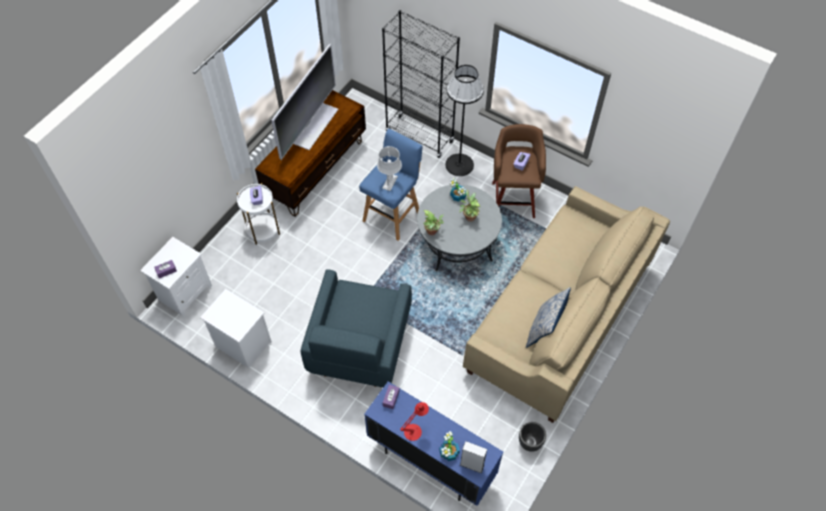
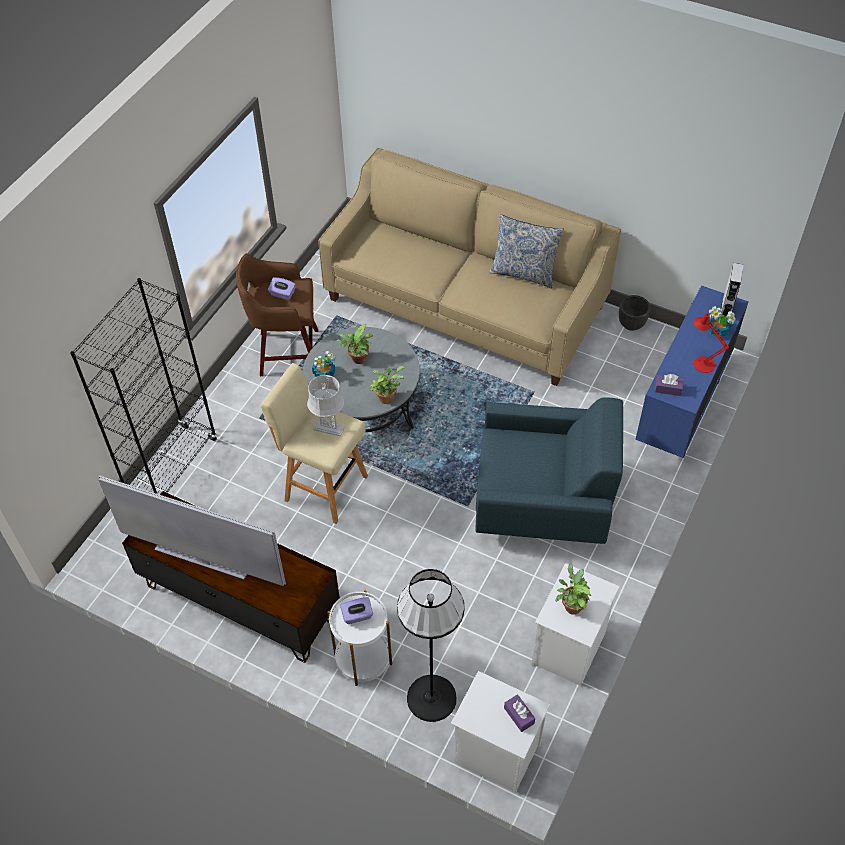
camera: 95 degrees left, 5 degrees down
(231, 310) = (571, 605): none -> potted plant
(392, 215) = (323, 487): blue stool -> beige stool
(459, 165) = (228, 415): black floor lamp -> black floor lamp (431, 698)

